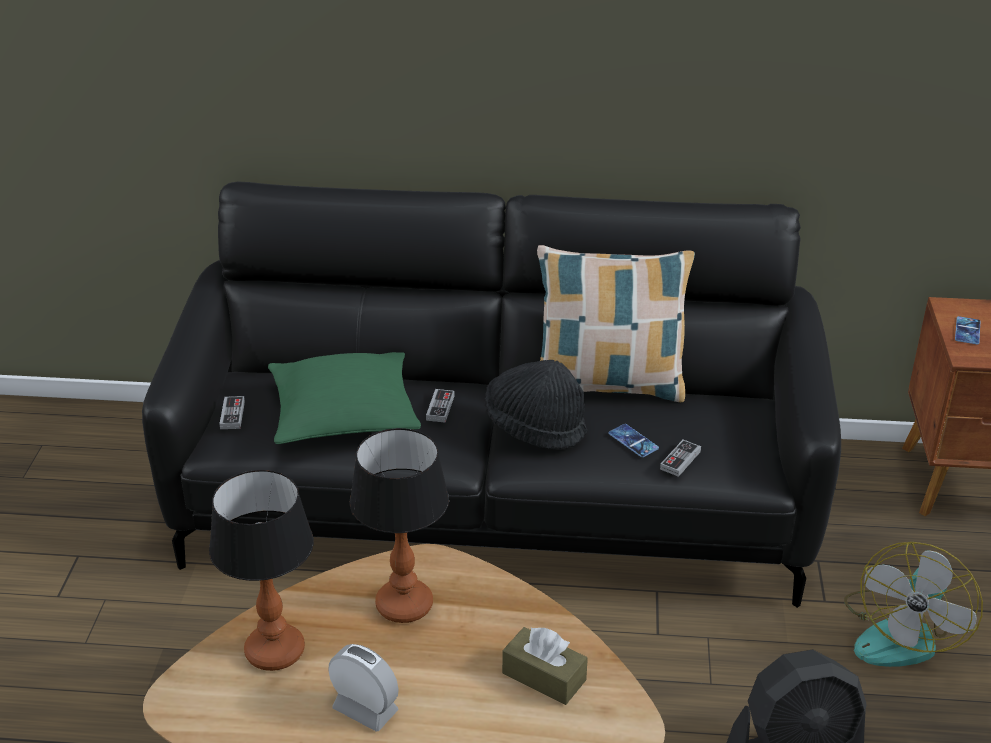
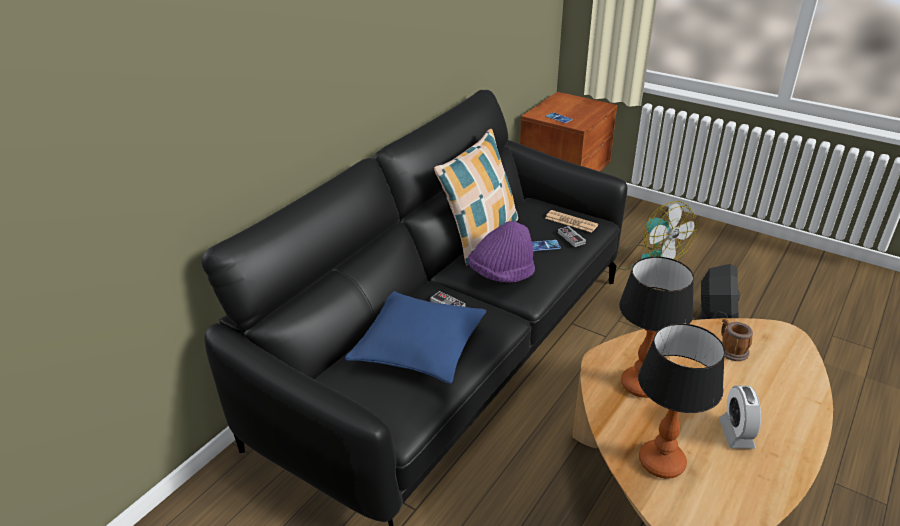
camera: 60 degrees left, 0 degrees up
(232, 415) = (368, 405): game controller -> none
(343, 413) = (419, 347): green pillow -> blue pillow
(365, 710) = (736, 434): alarm clock -> alarm clock turned 60 degrees counterclockwise
(534, 427) = (501, 274): black hat -> purple hat
(544, 676) = (730, 349): brown tissue box -> mug
(726, 449) = (571, 222): none -> newspaper

